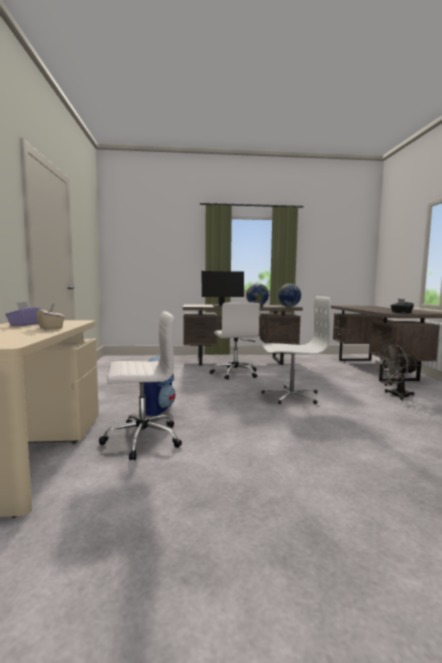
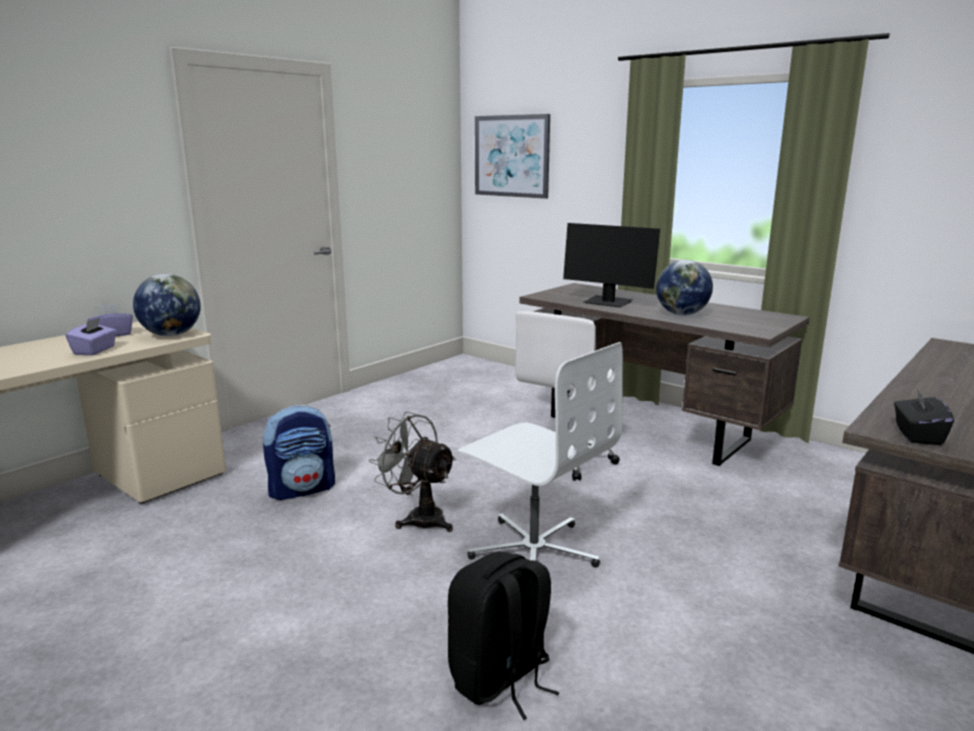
camera: 45 degrees right, 10 degrees up
(51, 328) = (95, 351): beige tissue box -> purple tissue box
(135, 245) = (511, 156): none -> picture
(141, 439) = (190, 531): white office chair -> none
(289, 306) = (748, 329): globe -> globe (171, 335)
(363, 423) = (500, 679): none -> black backpack
(395, 395) = (768, 663): grey fan -> grey fan (418, 518)

